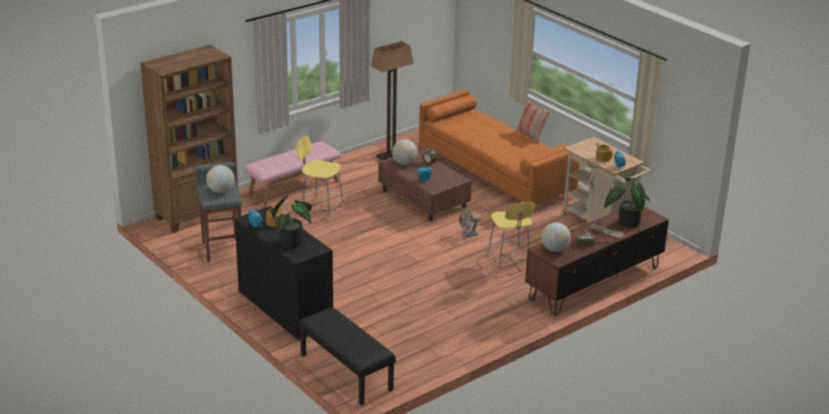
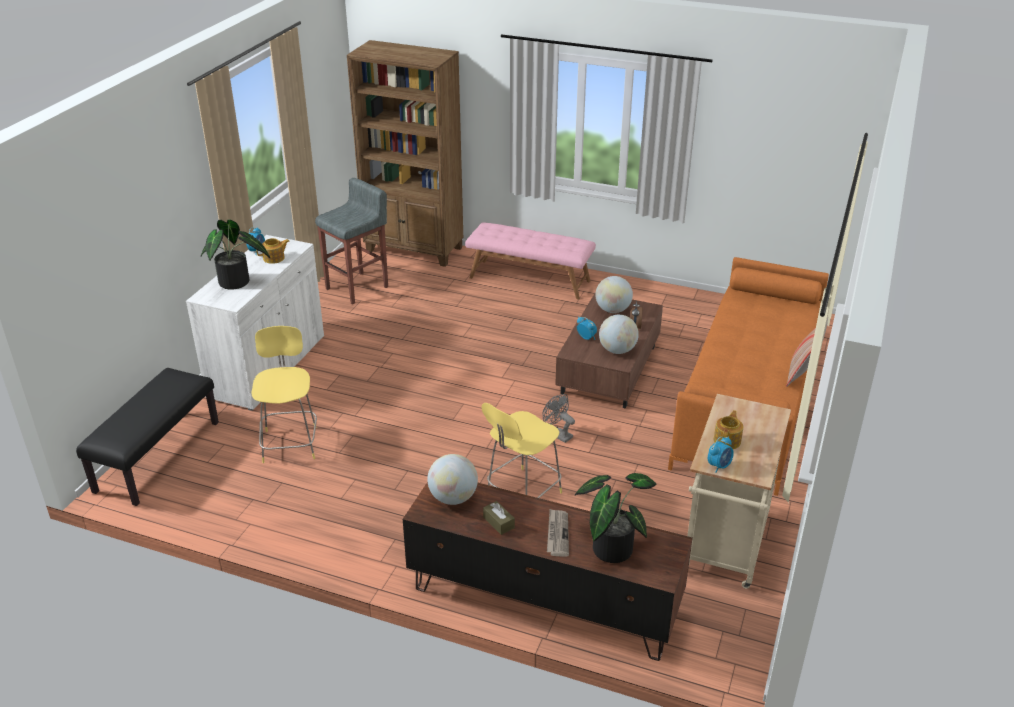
camera: 60 degrees right, 5 degrees up
(221, 191) = (351, 216): globe -> globe (617, 350)
(285, 309) = (268, 367): black cabinet -> white cabinet
(321, 209) = (503, 311): yellow stool -> yellow stool (290, 443)
(391, 155) = (687, 309): floor lamp -> none

